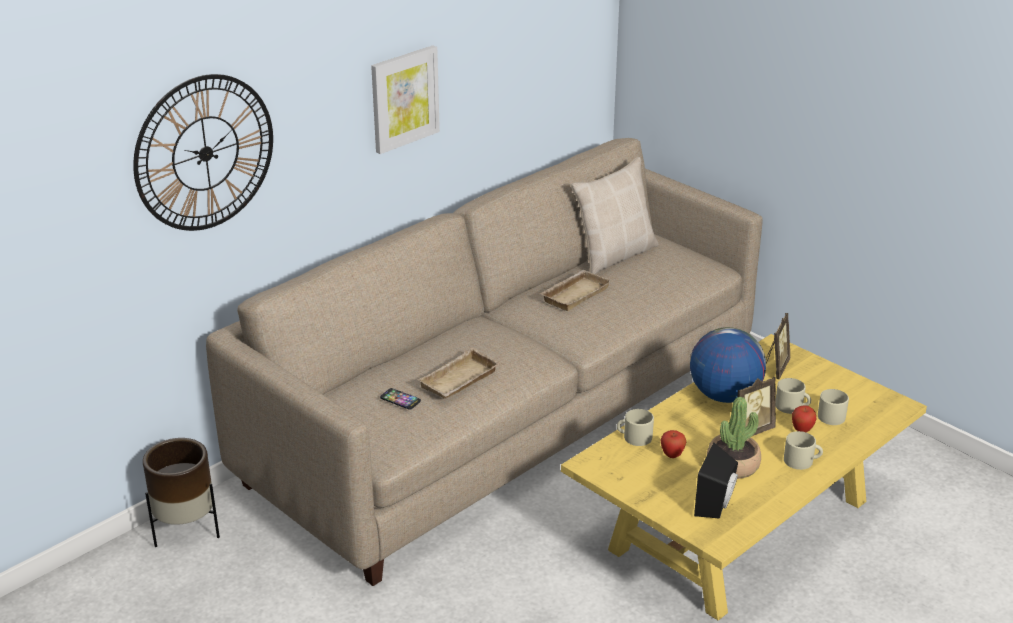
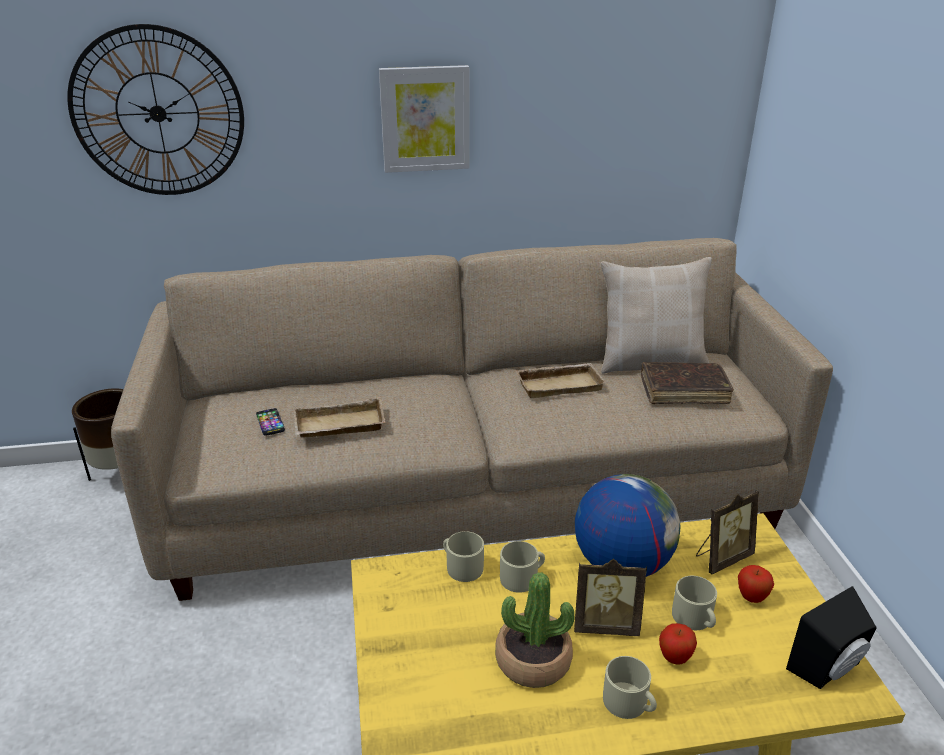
camera: 35 degrees right, 0 degrees up
(661, 268) = (684, 391): none -> brown book
(672, 455) = (476, 609): apple -> apple (751, 598)
(717, 505) = (452, 706): black speaker -> black speaker (829, 669)
(832, 415) = (740, 657): beige mug -> beige mug (523, 577)

